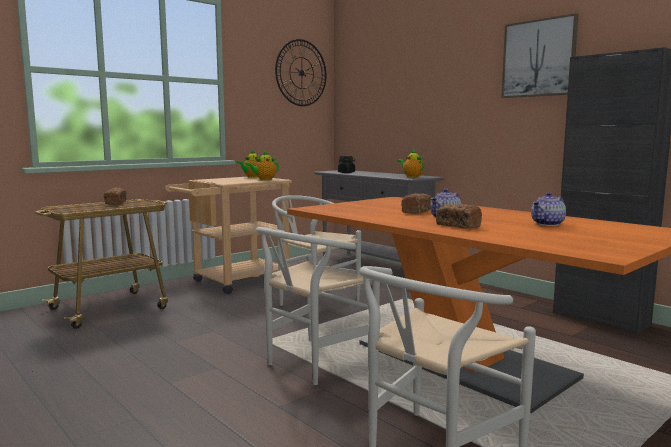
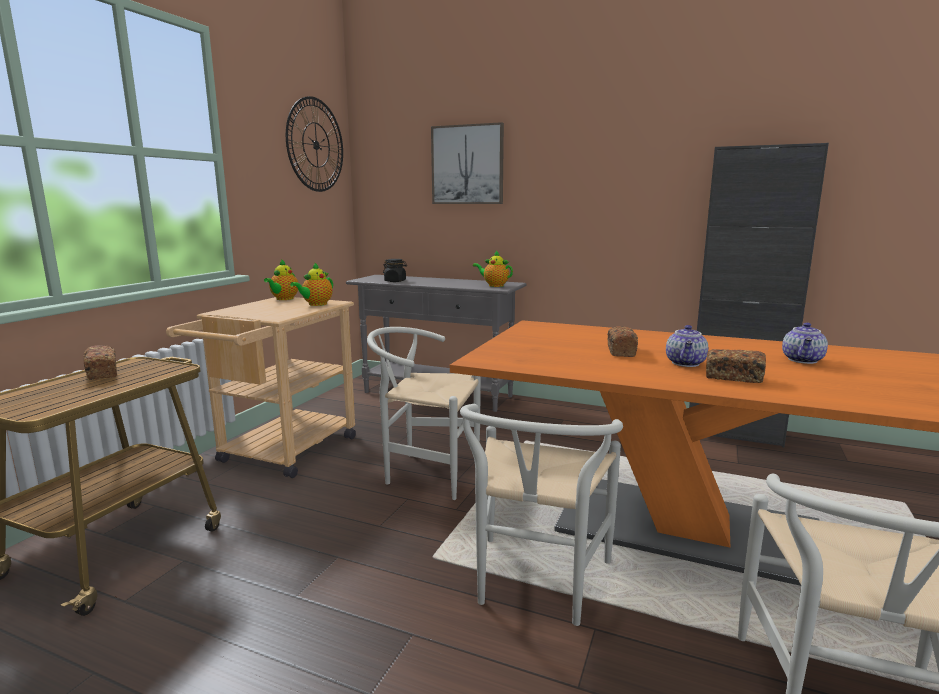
camera: 25 degrees left, 5 degrees up
(539, 58) = (652, 144): picture -> picture (467, 165)

